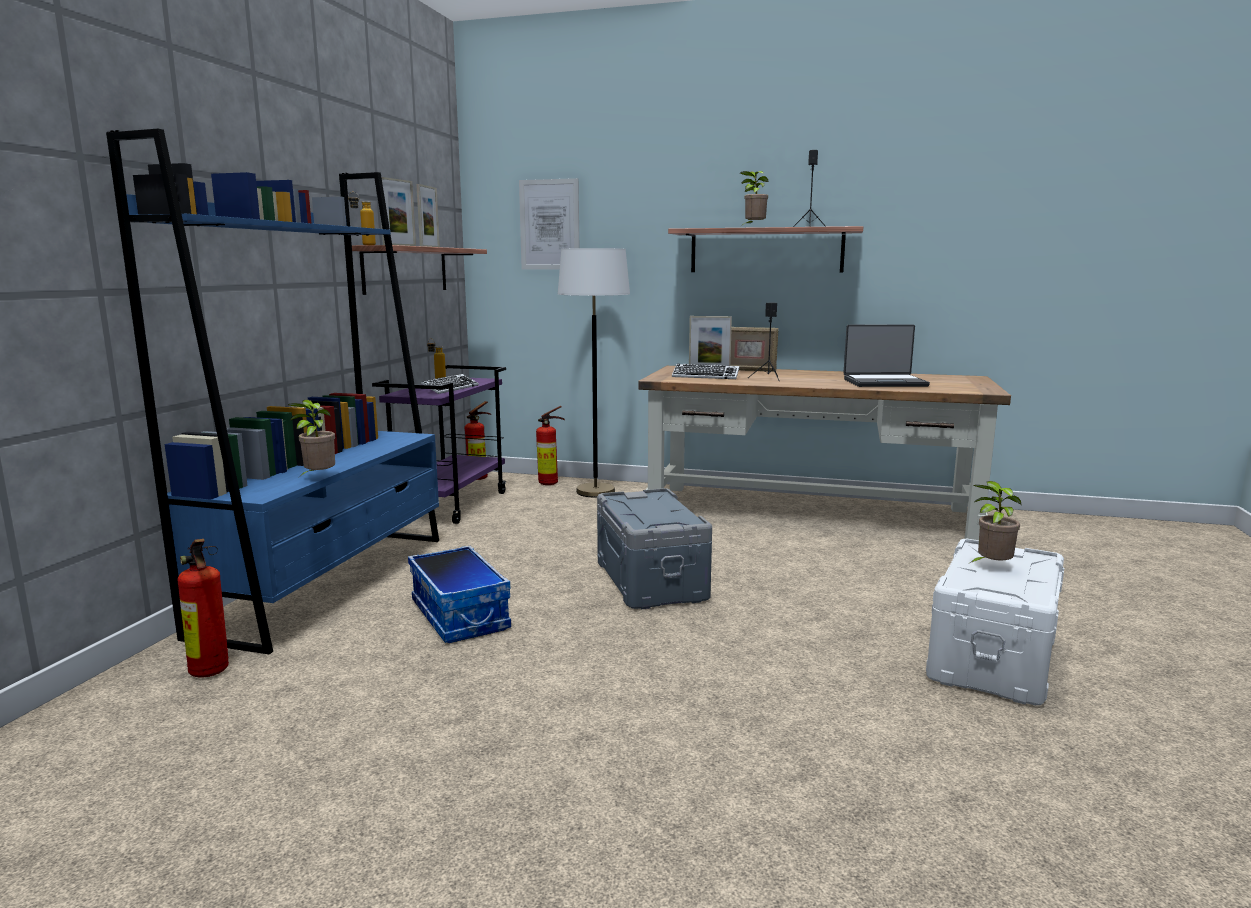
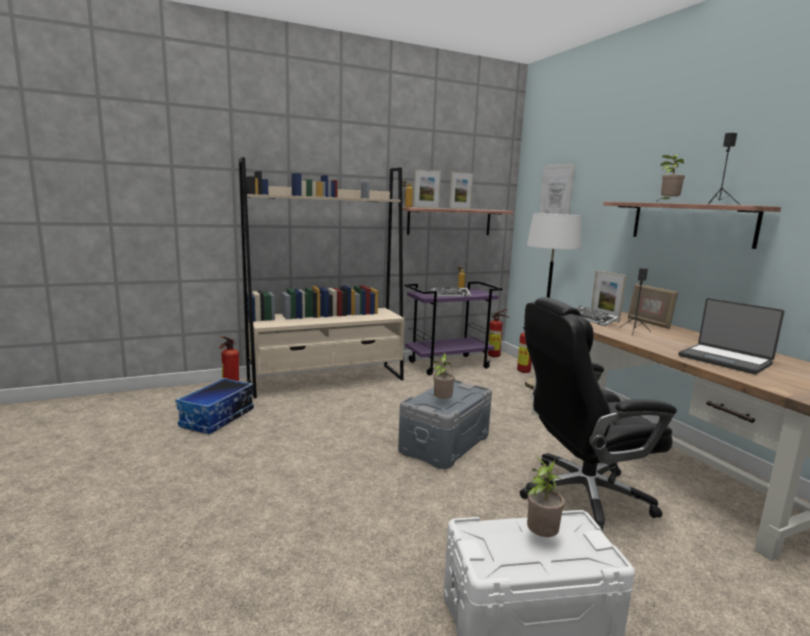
camera: 50 degrees right, 0 degrees up
(318, 478) = (300, 324): potted plant -> potted plant (441, 402)
(329, 582) = (327, 380): blue bookcase -> beige bookcase
(461, 615) = (333, 416): storage box -> storage box (218, 418)
(832, 564) = (581, 495): none -> black office chair

